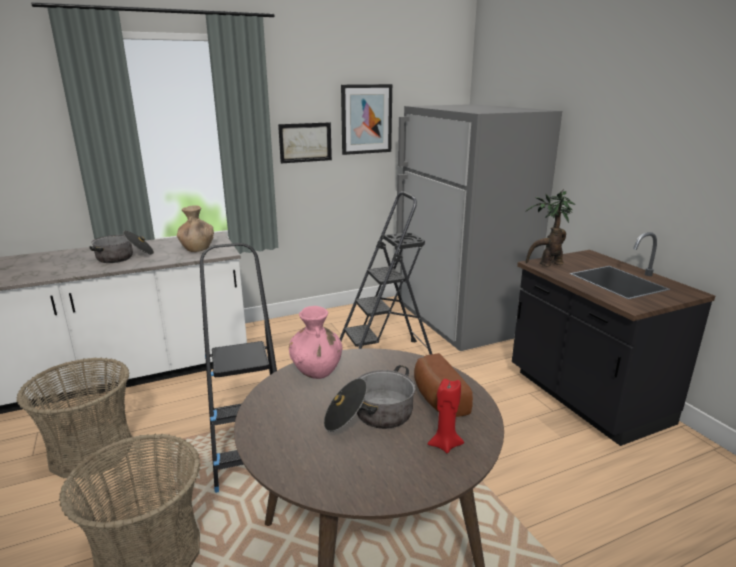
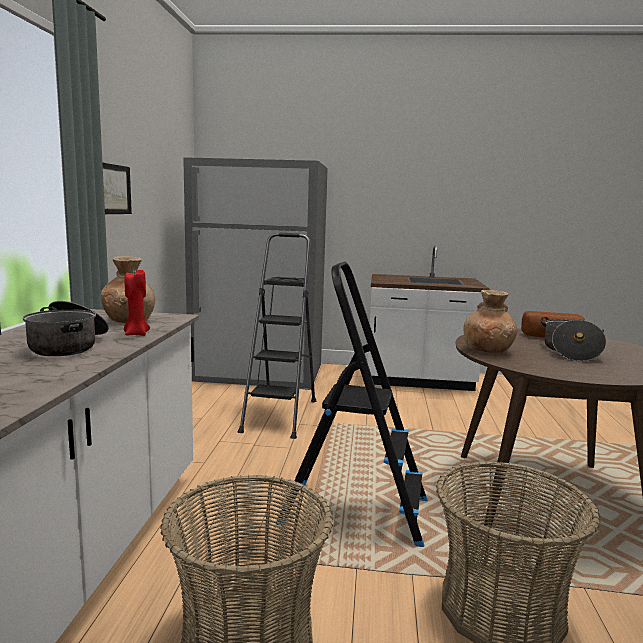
camera: 60 degrees left, 10 degrees down
(316, 370) = (488, 351): pink vase -> brown vase
(366, 119) = (148, 168): picture -> none
(444, 444) = (610, 346): red candle -> red candle (136, 334)
(547, 264) = (386, 281): potted plant -> none
(586, 398) = (419, 380): black counter -> white counter

